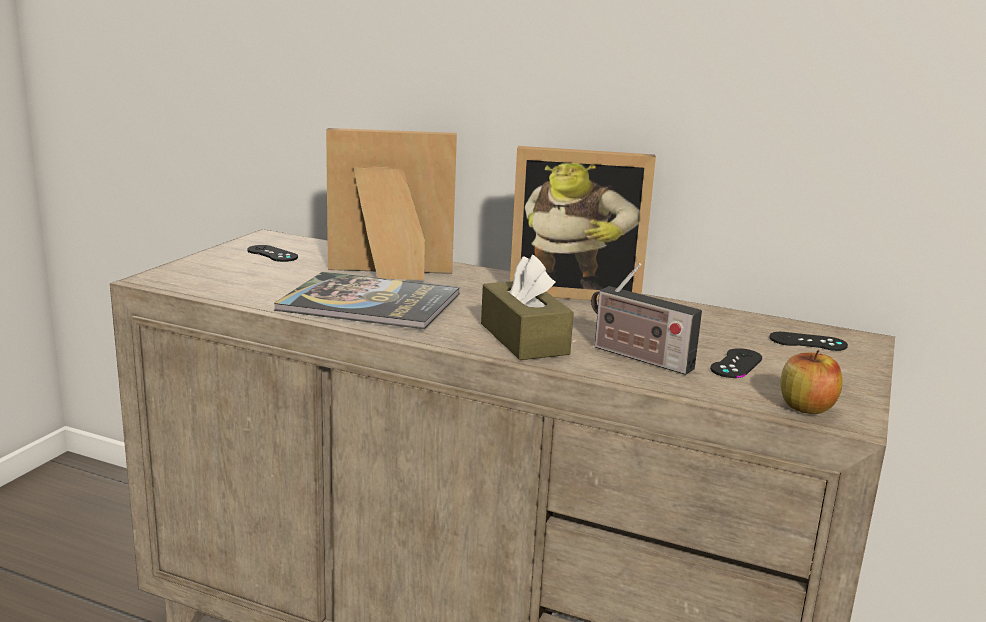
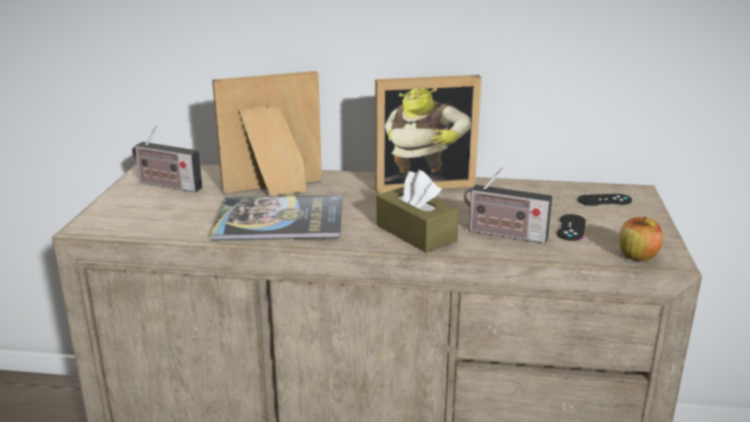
camera: 15 degrees left, 5 degrees up
(272, 254) = (167, 185): black game controller -> radio

